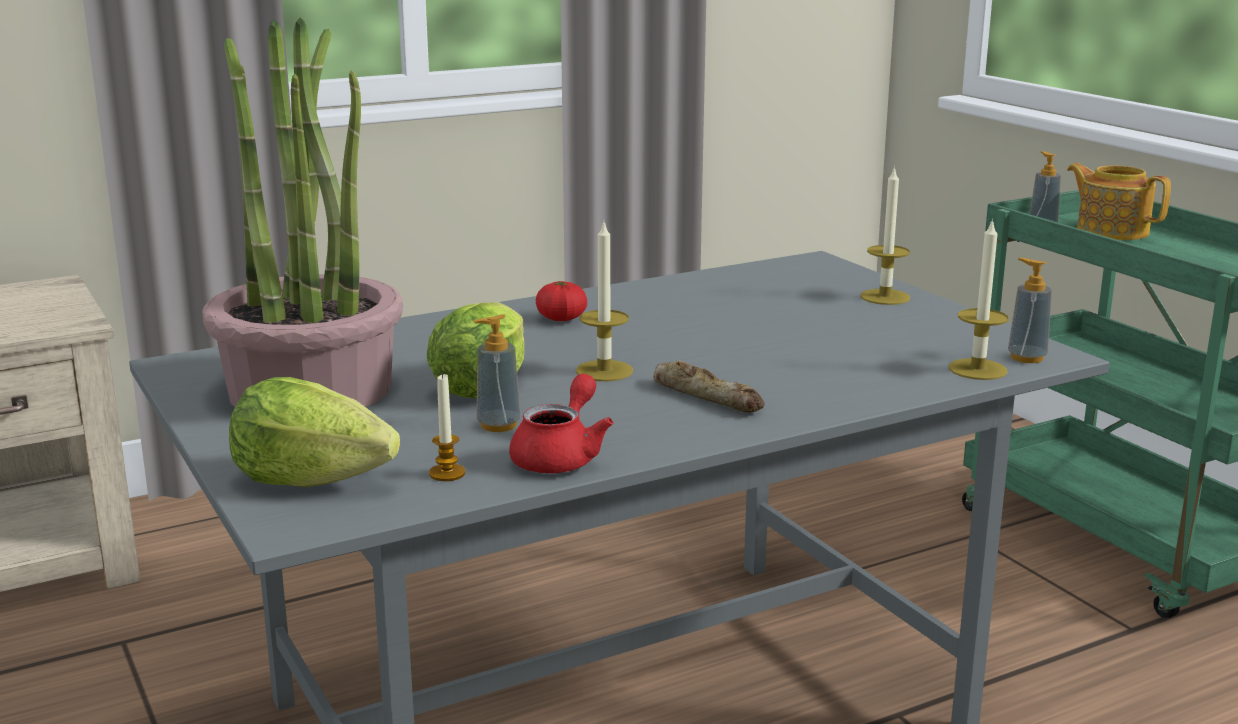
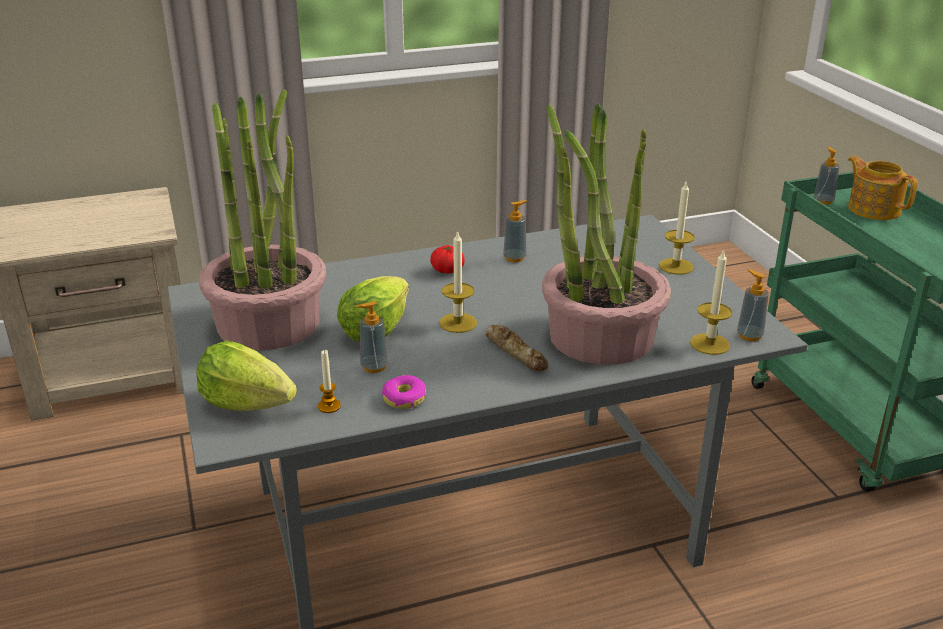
camera: 10 degrees right, 10 degrees up
(561, 456) = (404, 398): red teapot -> donut
(653, 301) = (514, 258): none -> soap dispenser
(819, 371) = (600, 336): none -> potted plant

